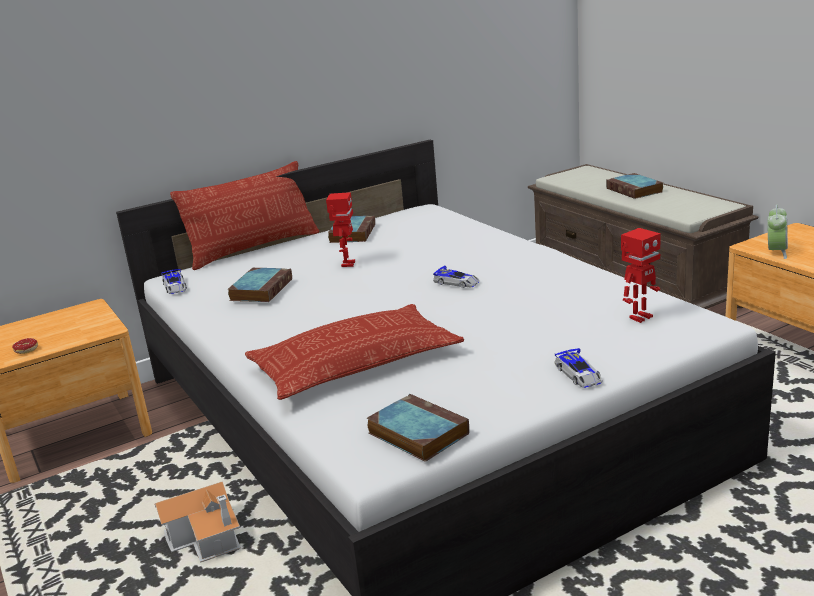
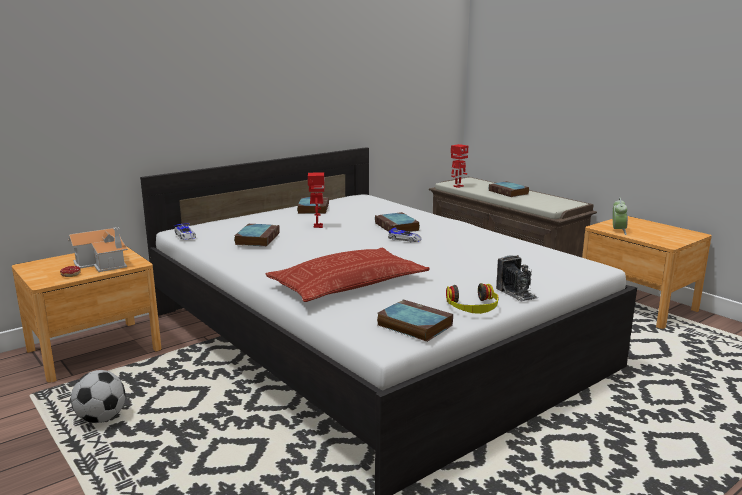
camera: 10 degrees left, 5 degrees down
(60, 535) = (101, 418): none -> football
(207, 536) = (225, 418): toy house -> toy house (104, 263)
(254, 248) = (239, 215): pillow -> none
(454, 261) = (397, 227): none -> book
(508, 400) = (472, 307): none -> headphones
(579, 375) = (516, 293): toy car -> camera
(639, 317) = (545, 261): toy robot -> toy robot (458, 186)

